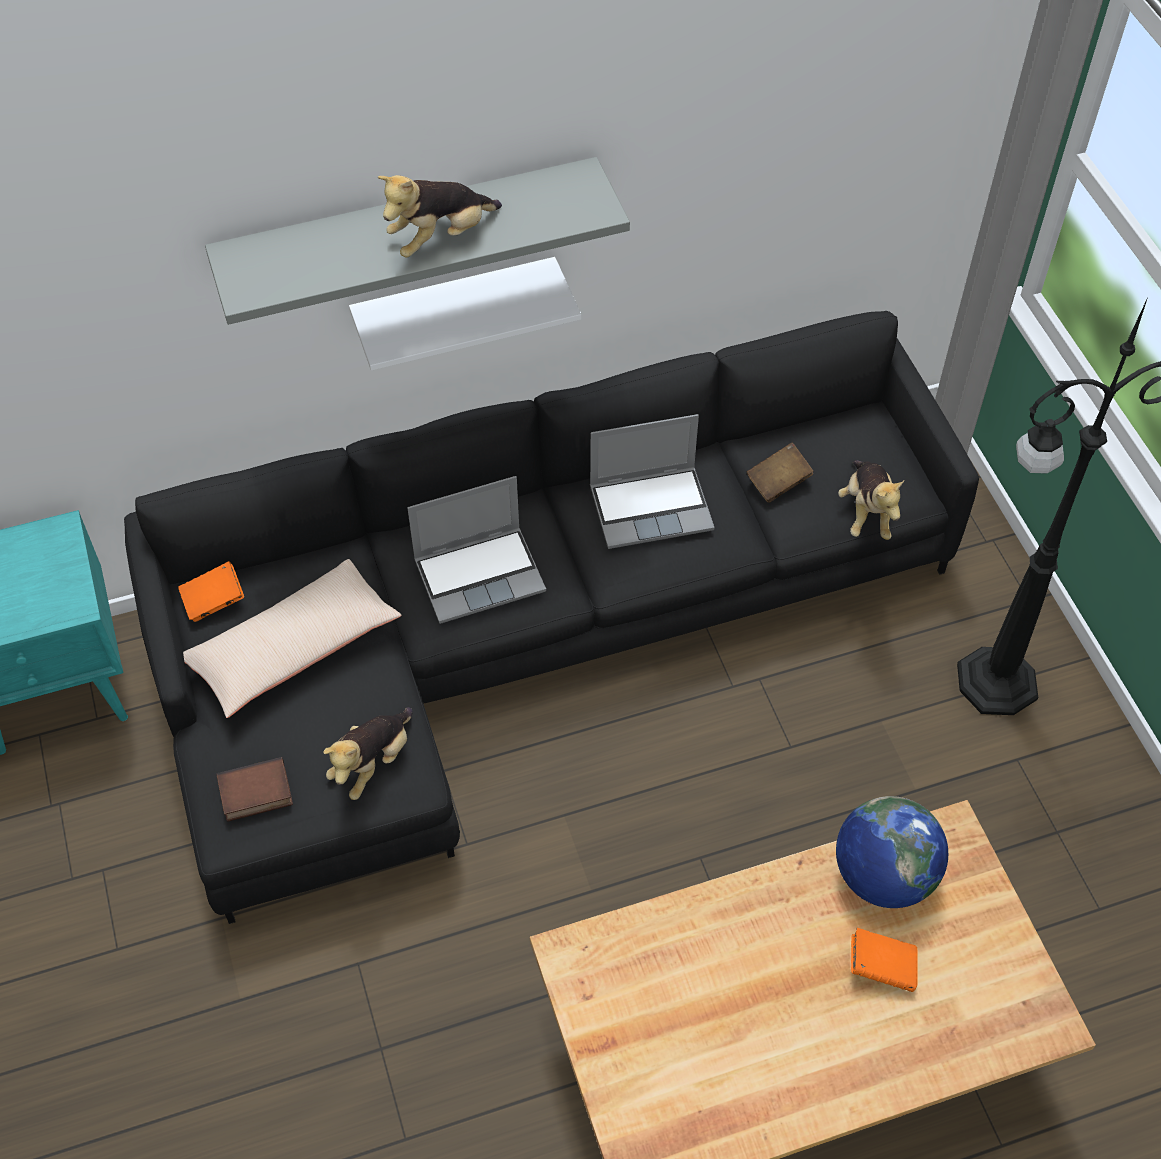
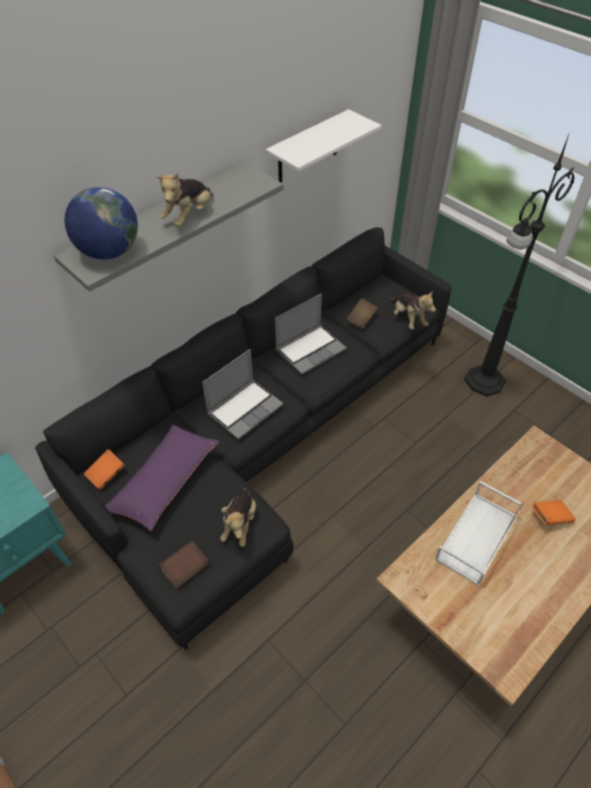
camera: 25 degrees left, 5 degrees down
(293, 648) = (165, 481): beige pillow -> purple pillow
(455, 308) = (189, 270): white shelf -> white shelf (308, 148)
(731, 947) = (477, 539): none -> white tray
(883, 875) = (522, 474): globe -> globe (109, 252)

